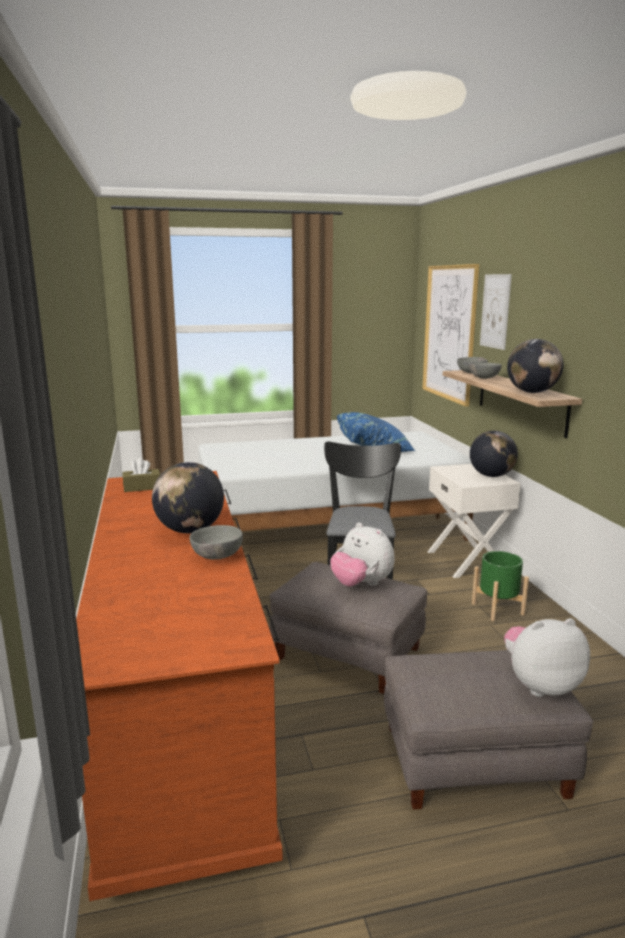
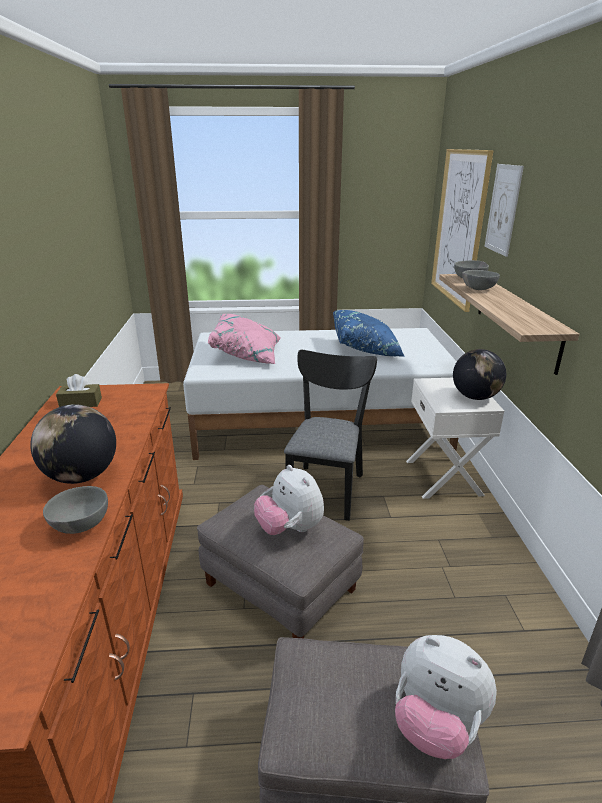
camera: 10 degrees right, 10 degrees up
(260, 458) = (247, 354): none -> pink pillow
(497, 608) = (457, 545): green planter -> none
(532, 392) = (521, 318): globe -> none
(540, 685) = (436, 723): plush toy -> plush toy turned 150 degrees counterclockwise

